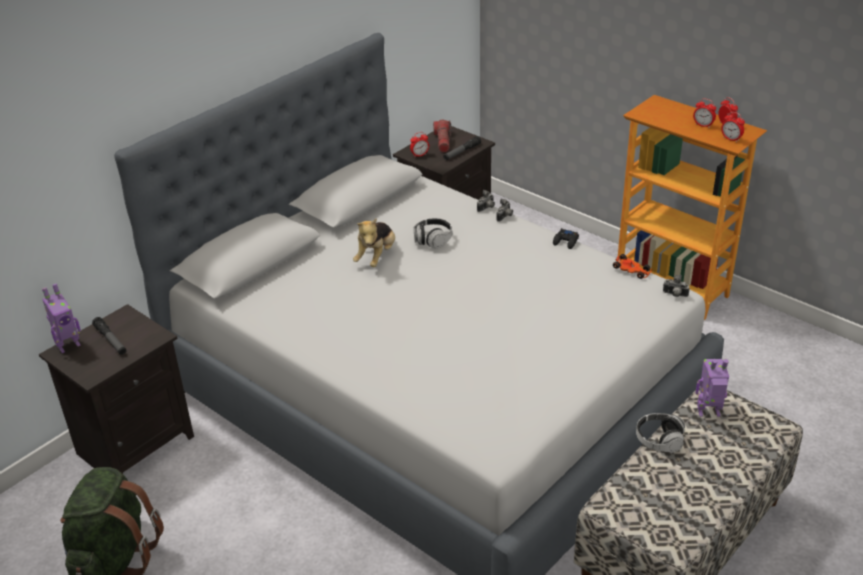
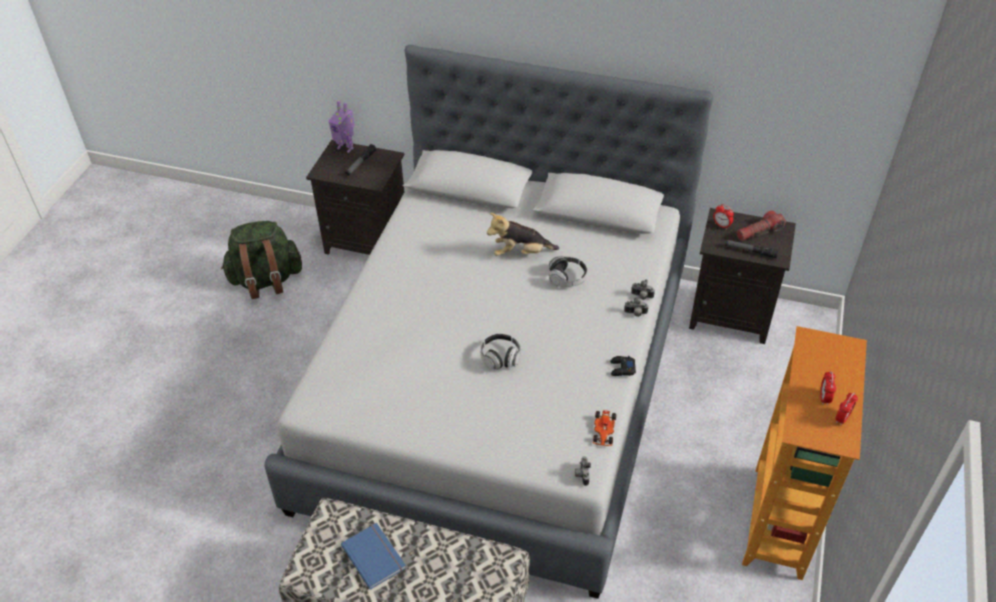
camera: 65 degrees right, 10 degrees up
(659, 440) = (426, 532): headphones -> headphones (500, 358)
(674, 484) = (375, 556): none -> blue book
(709, 413) = (481, 563): toy robot -> none
(731, 139) = (810, 429): alarm clock -> none

